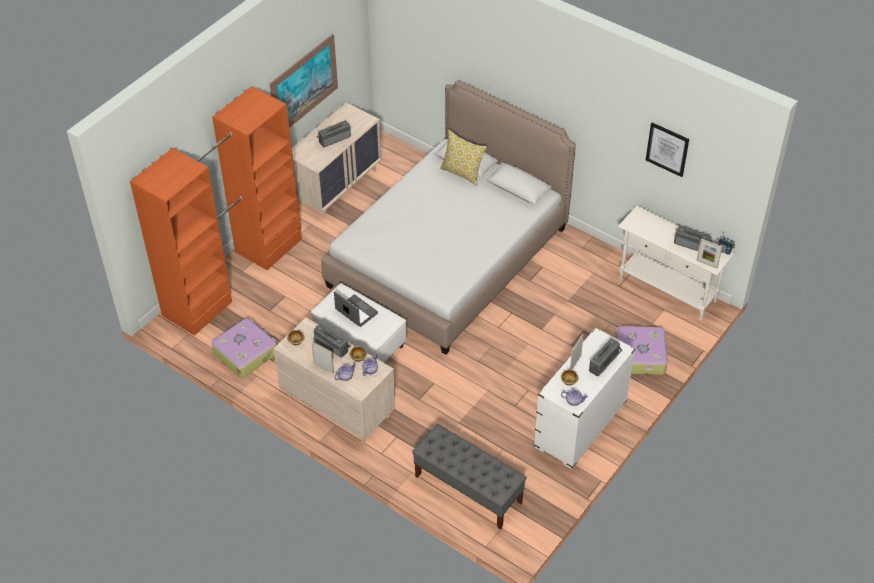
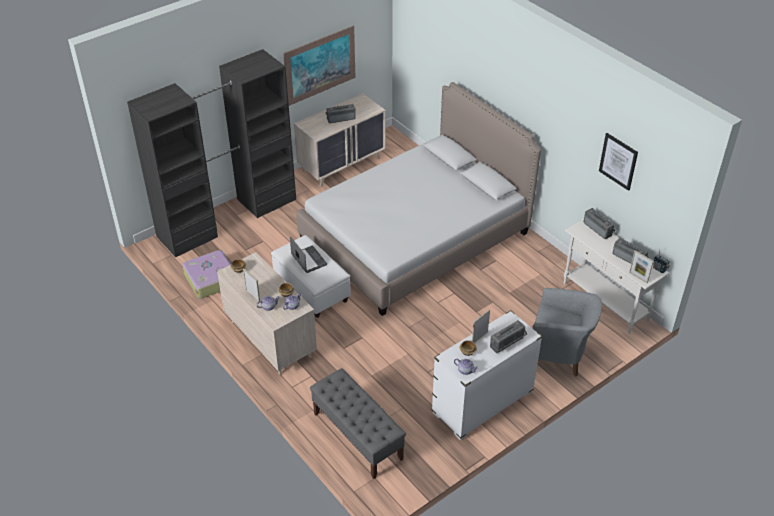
camera: 15 degrees right, 5 degrees down
(234, 275) = (228, 217): orange wardrobe -> black wardrobe
(333, 345) = (269, 279): radio -> radio (598, 228)
(462, 173) = (442, 165): pillow -> none
(639, 356) = (559, 353): suitcase -> grey armchair

